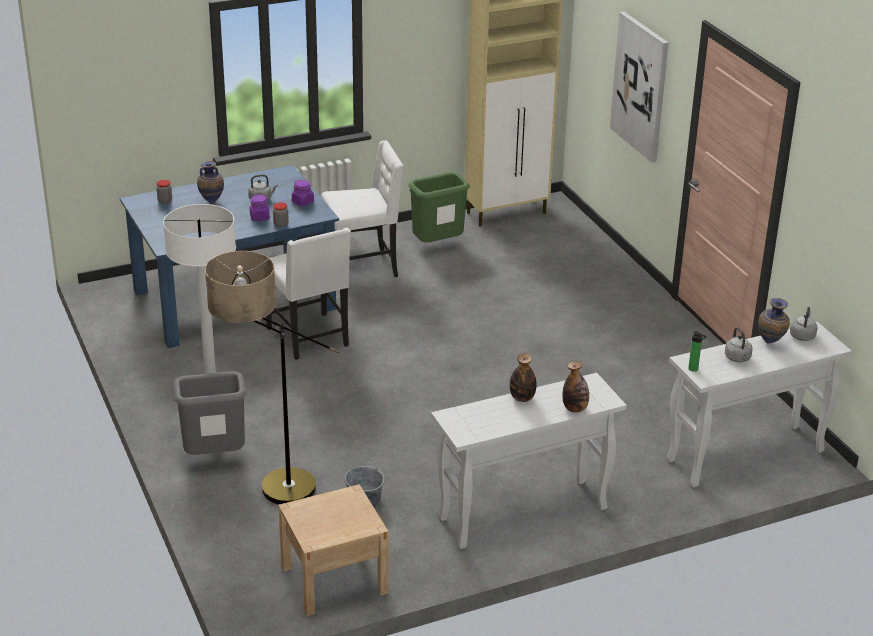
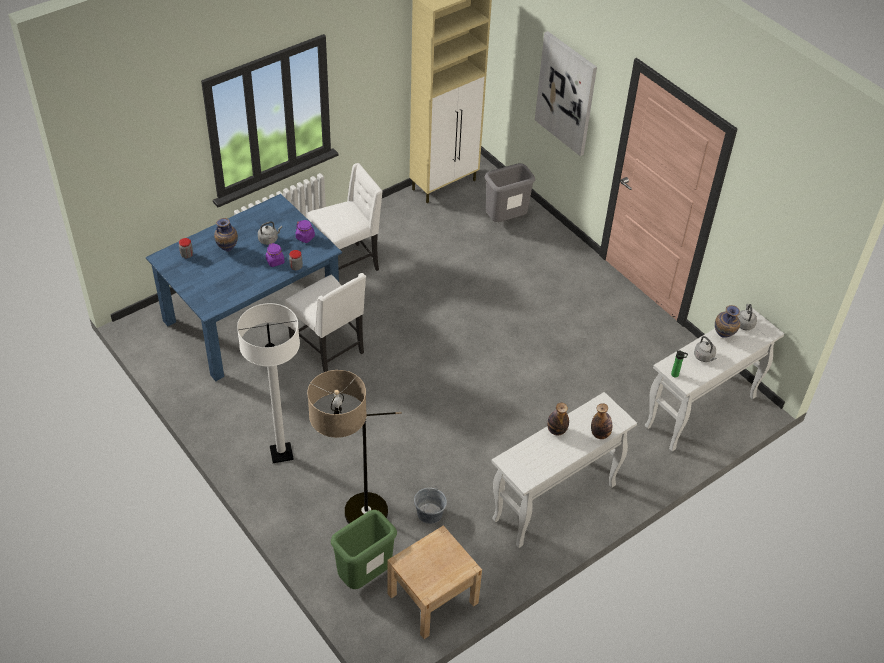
camera: 15 degrees left, 15 degrees up
(215, 457) = (296, 491): grey trash can -> grey trash can (505, 220)
(437, 245) = (400, 230): green trash can -> green trash can (364, 576)

